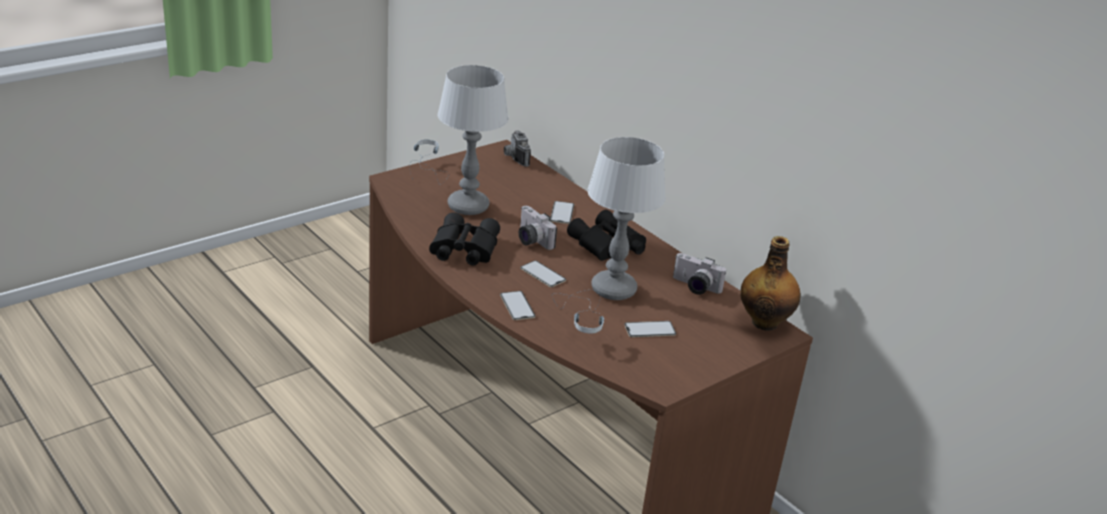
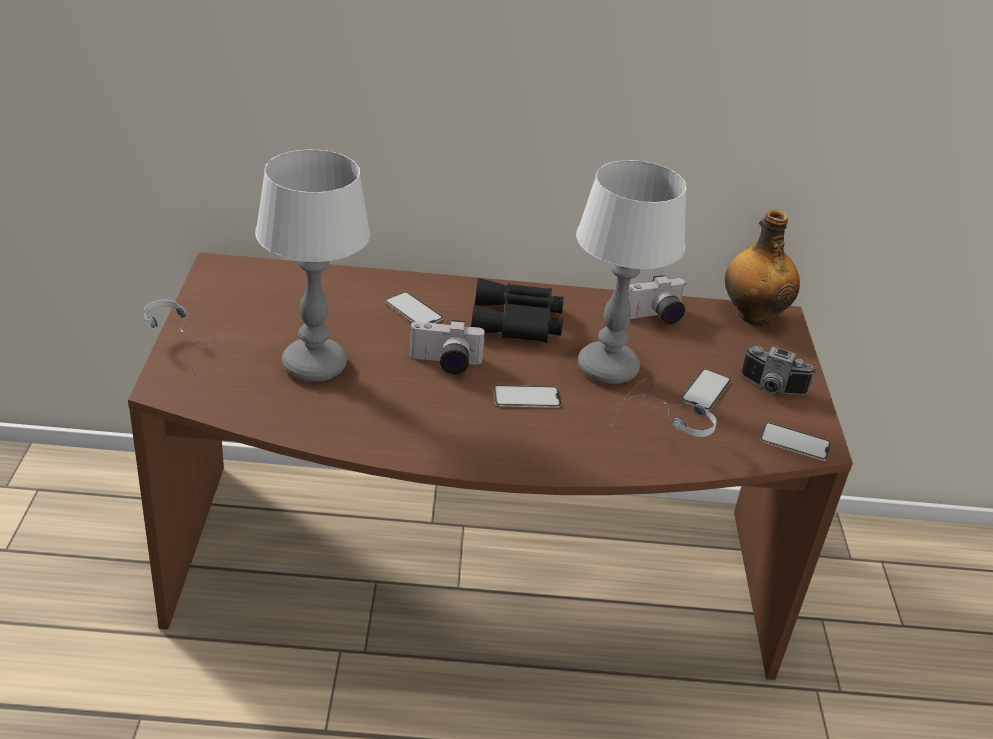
camera: 50 degrees left, 5 degrees up
(462, 249) = (406, 424): black binoculars -> none
(514, 158) = (249, 271): camera -> camera (771, 389)
(517, 306) = (573, 453): phone -> phone (795, 442)

